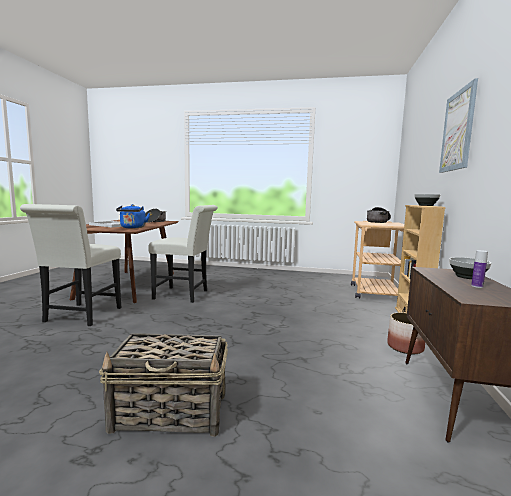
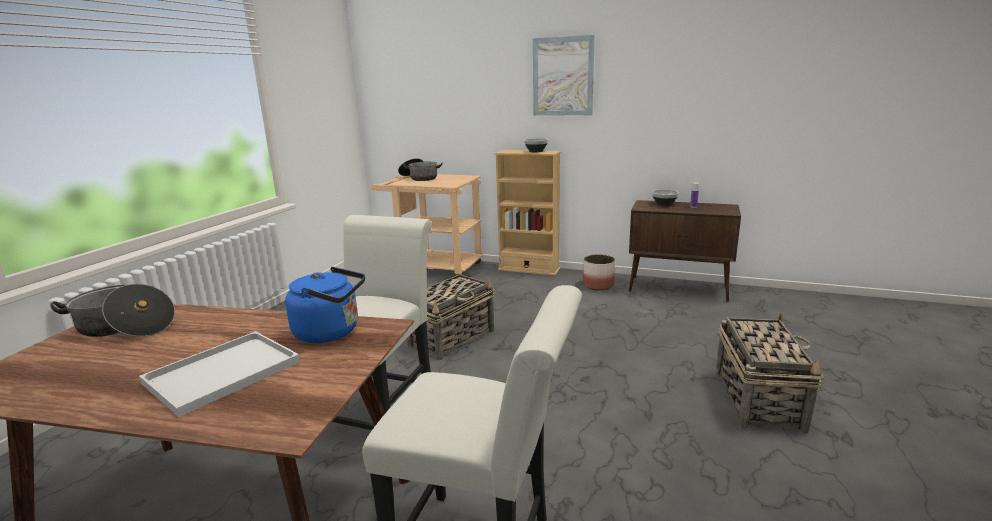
camera: 80 degrees left, 10 degrees up
(264, 302) = (452, 338): none -> basket

